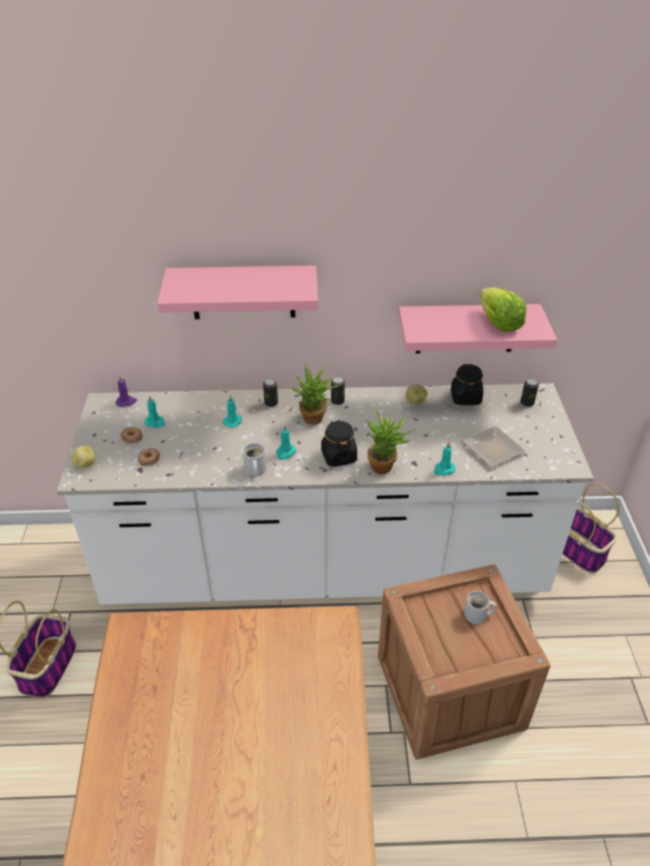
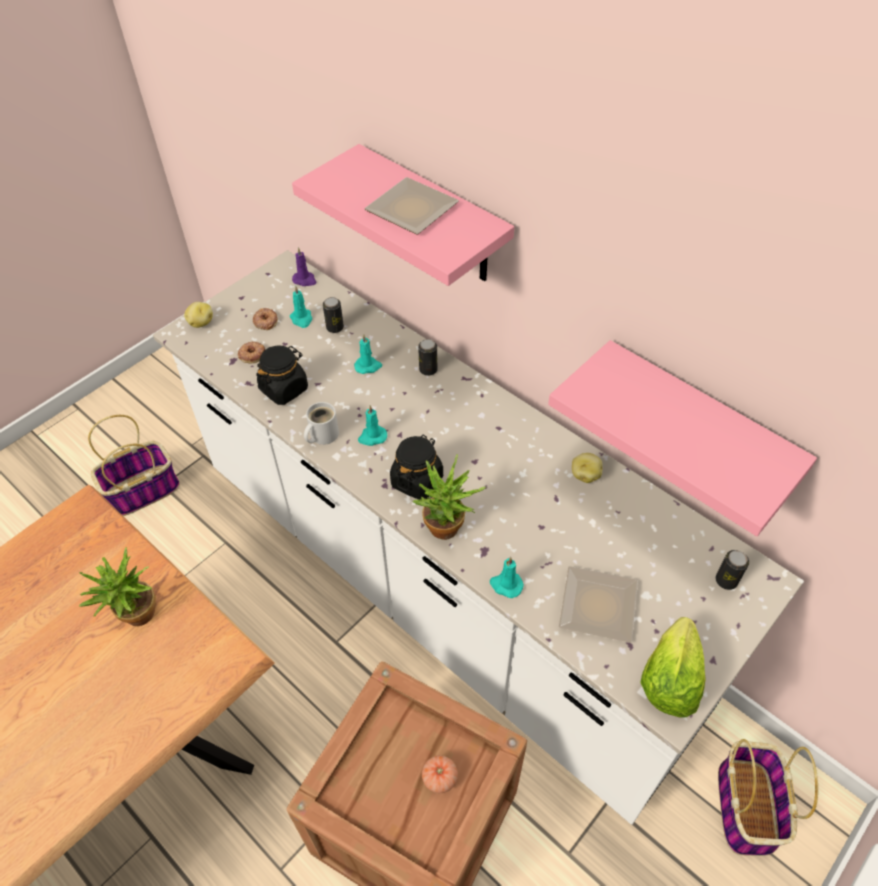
camera: 45 degrees right, 10 degrees up
(250, 284) = (408, 210): none -> plate
(315, 421) = (445, 421): potted plant -> potted plant (136, 618)
(337, 401) = (497, 414): can -> can (335, 328)
(465, 397) = (652, 515): black jar -> black jar (284, 389)
(477, 615) = (439, 778): white mug -> tomato
(498, 323) = (707, 446): lettuce -> lettuce (669, 680)

